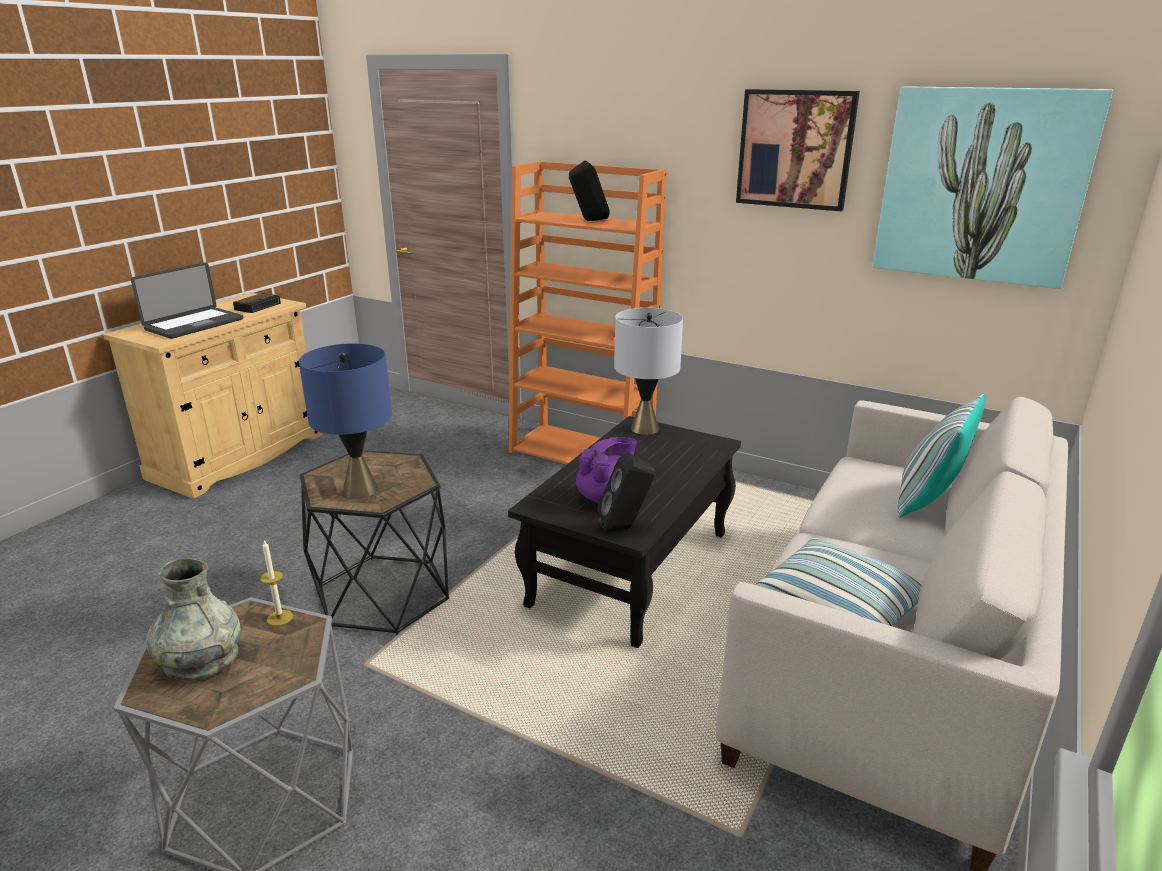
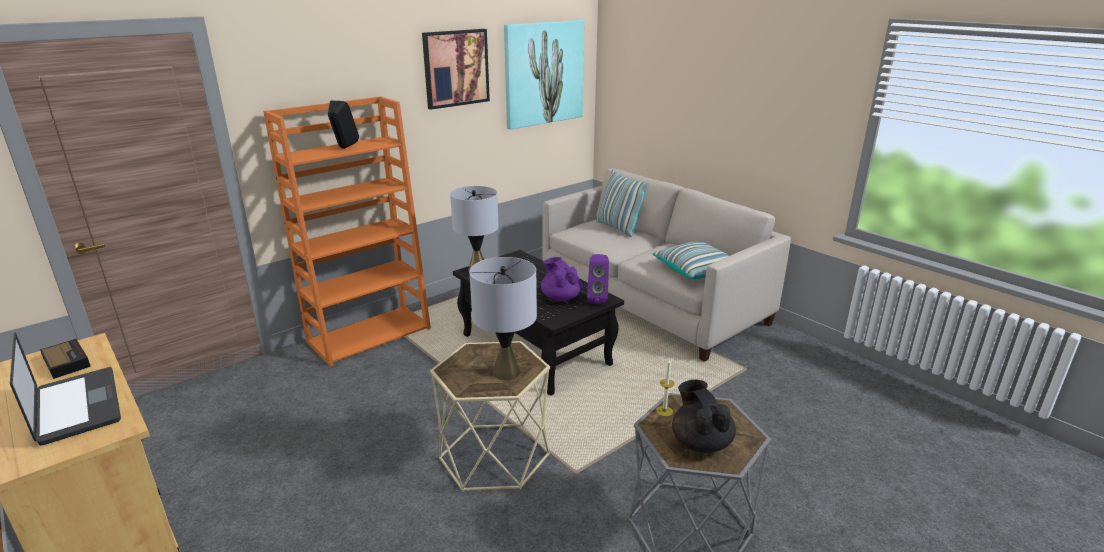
camera: 70 degrees left, 0 degrees up
(201, 659) = (700, 442): grey vase -> black teapot
(360, 490) = (506, 372): blue table lamp -> grey table lamp
(383, 594) = (494, 457): black side table -> beige side table
(625, 528) = (598, 299): black speaker -> purple speaker

